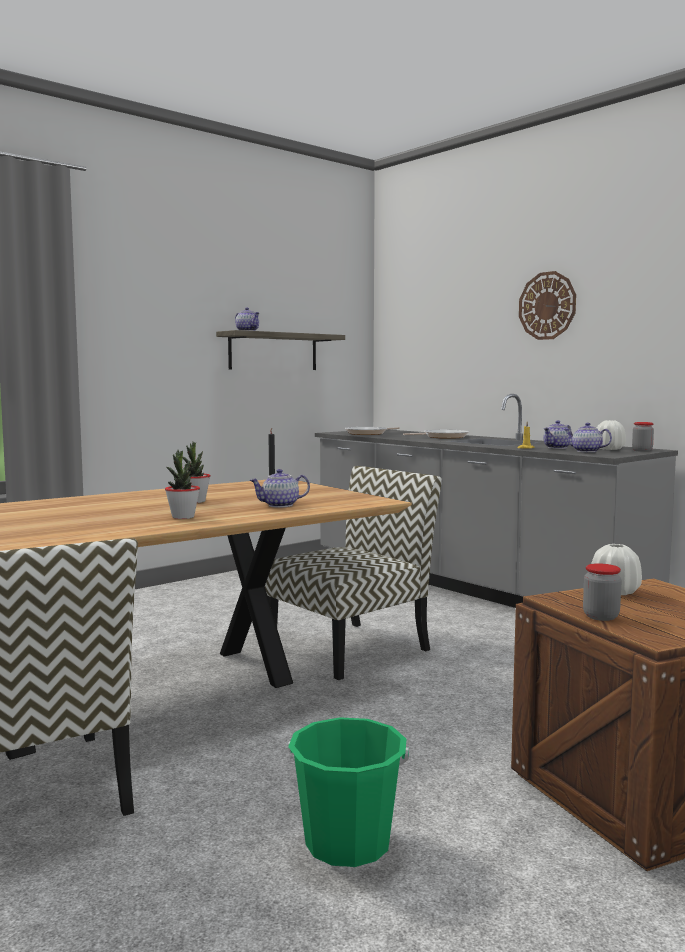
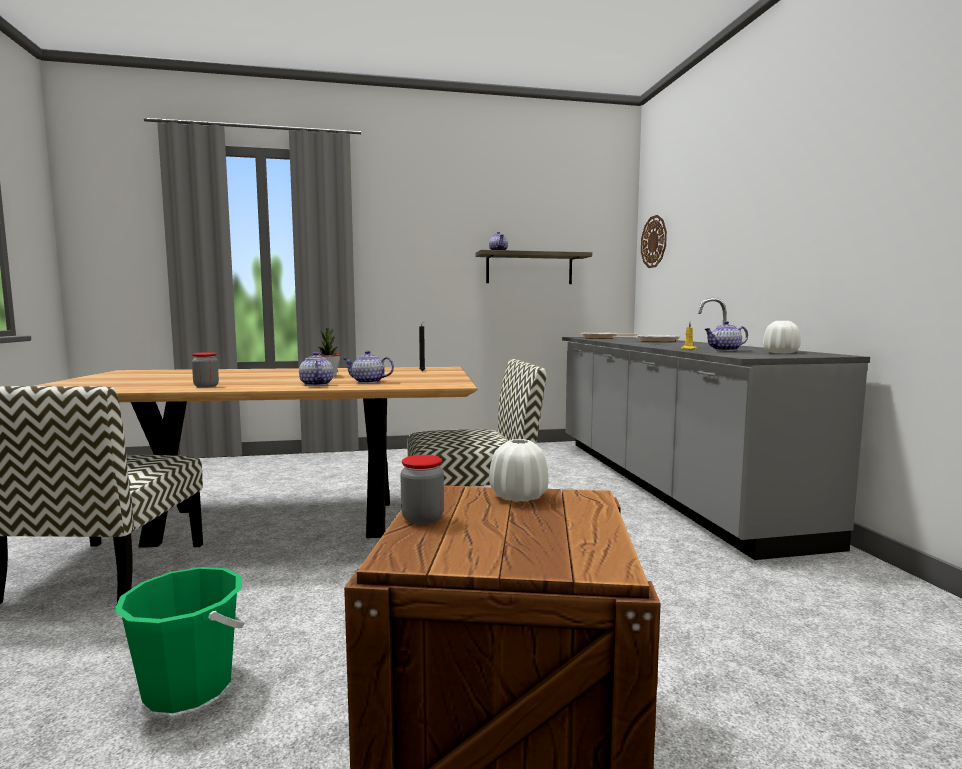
camera: 30 degrees right, 0 degrees up
(183, 517) = (272, 383): potted plant -> none
(547, 306) = (758, 205): wall clock -> wall clock (654, 241)
(586, 451) = (741, 353): teapot -> teapot (315, 384)
(642, 450) = (816, 355): jar -> jar (206, 386)

